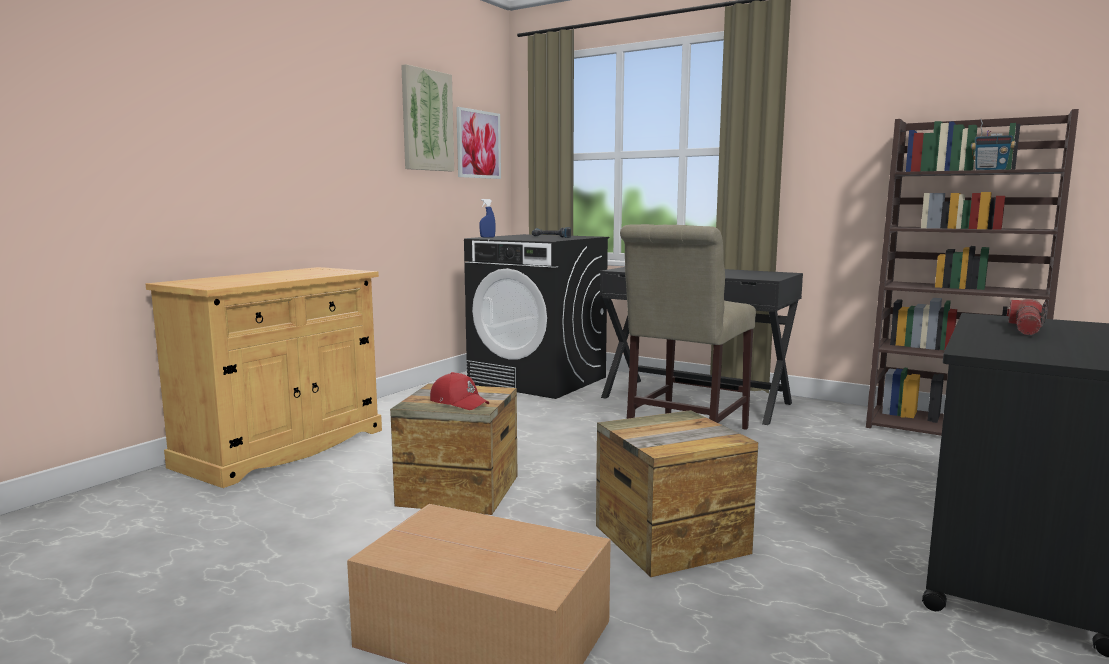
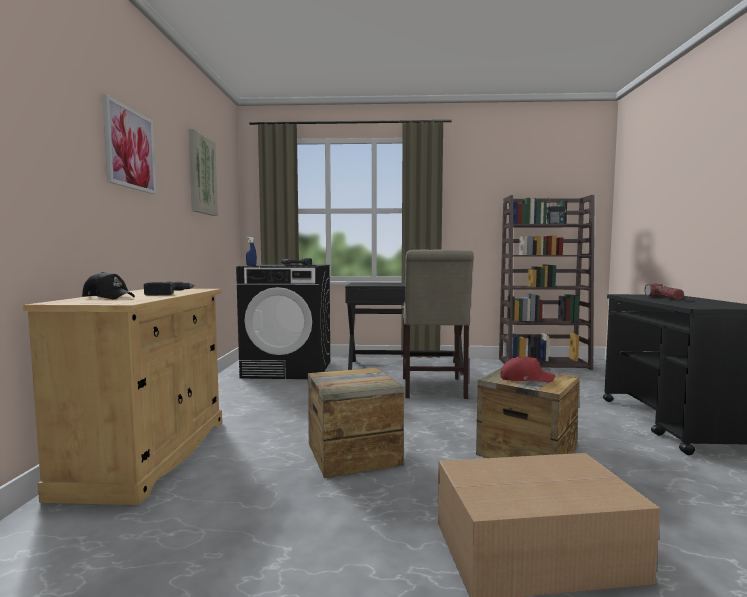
camera: 30 degrees left, 5 degrees down
(231, 278) = (109, 297): none -> black cap
(298, 275) = (167, 293): none -> power drill
(459, 402) = (363, 382): red cap -> red cap (525, 379)
(478, 144) = (226, 198): picture -> picture (130, 149)

